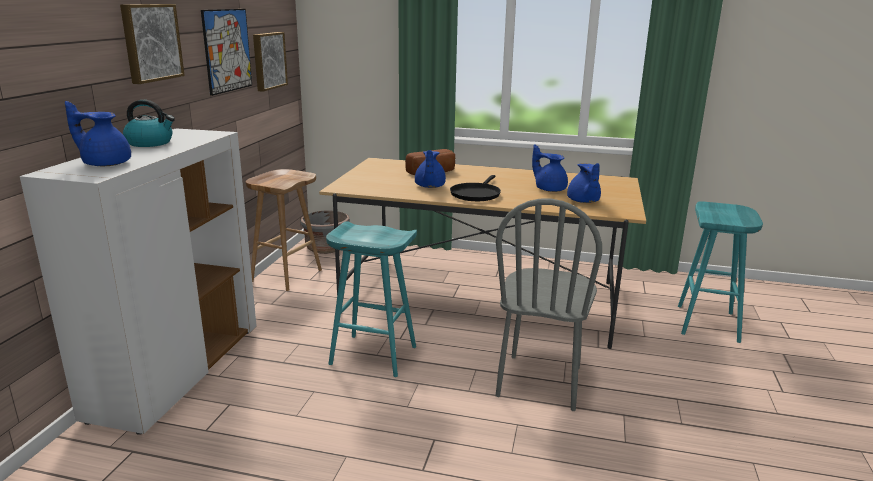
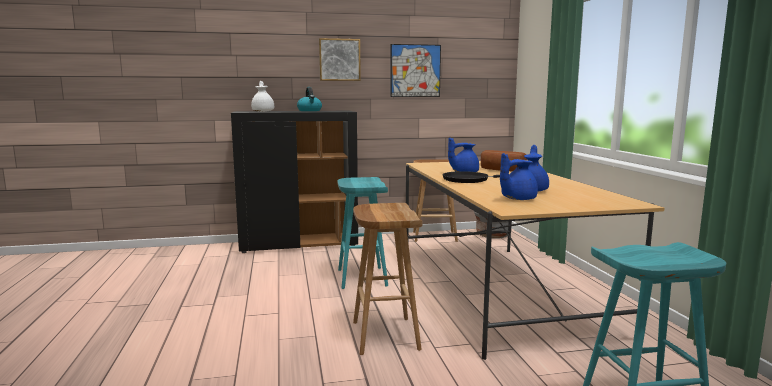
camera: 65 degrees right, 10 degrees down
(105, 163) = (263, 111): blue teapot -> white teapot
(177, 371) = (299, 244): white cabinet -> black cabinet
(268, 60) = (466, 82): picture -> none
(540, 382) = (384, 335): grey chair -> brown stool

